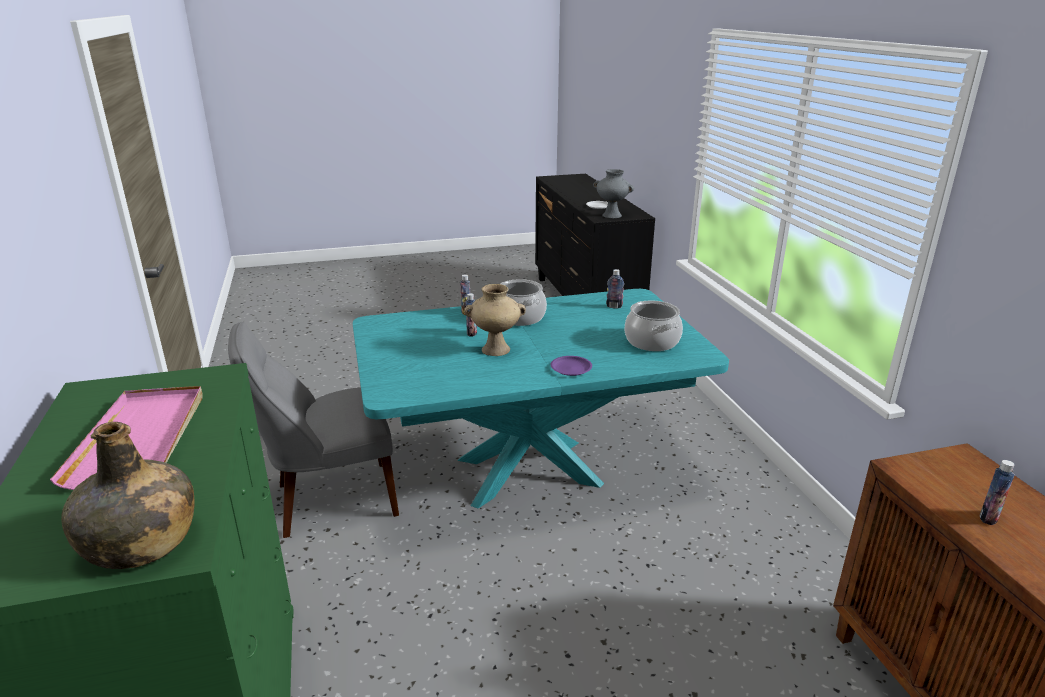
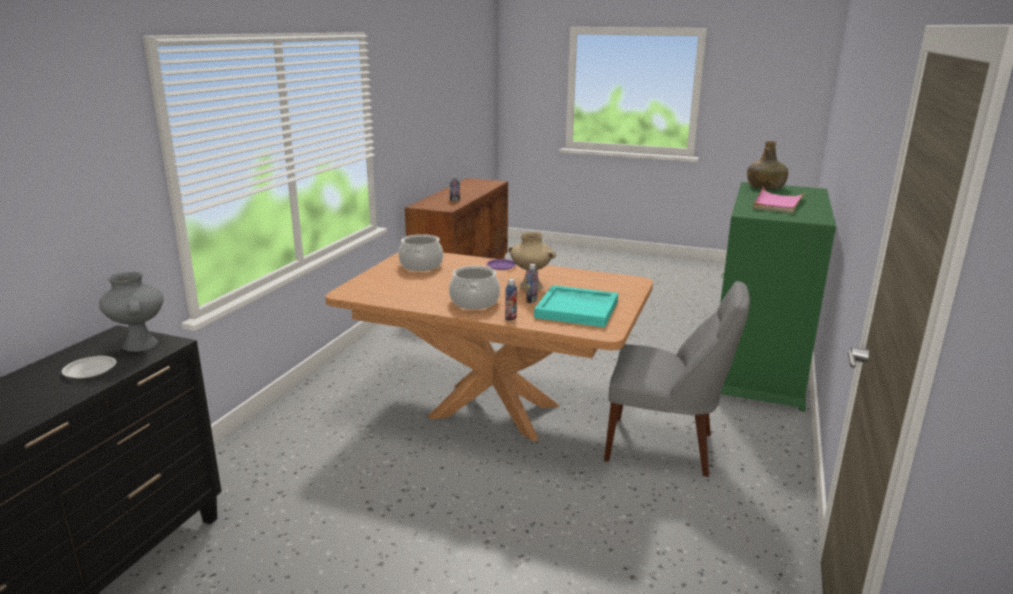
camera: 145 degrees left, 5 degrees down
(417, 337) = (577, 309): none -> turquoise tray
(529, 472) = (494, 410): turquoise dining table -> brown dining table
(614, 306) = (387, 290): bottle -> none

